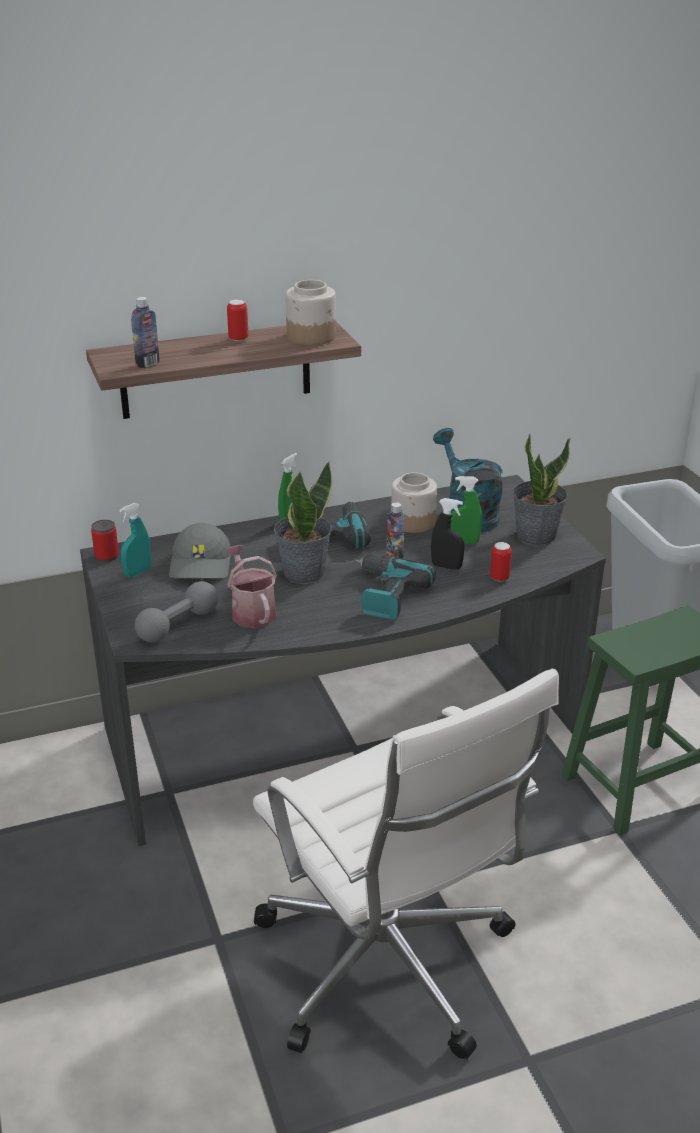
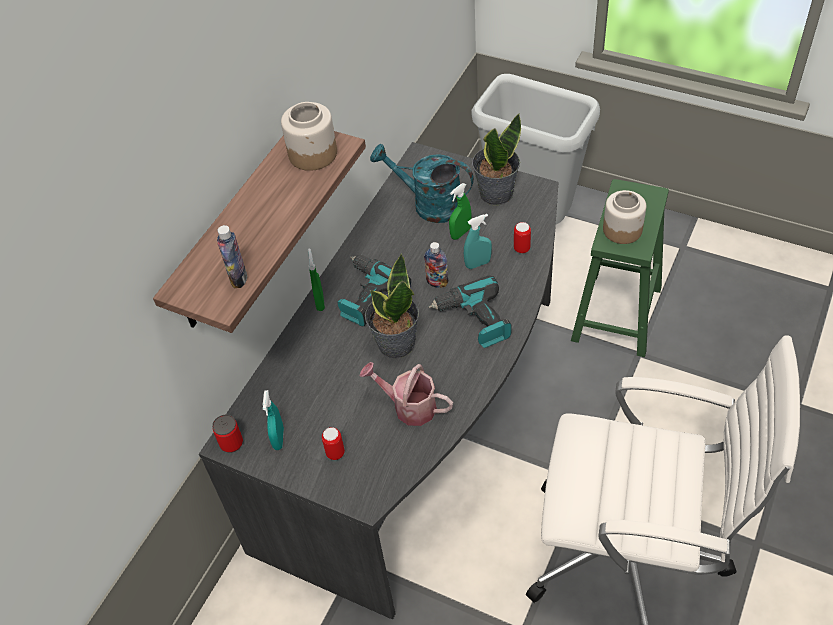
camera: 40 degrees left, 20 degrees up
(178, 625) = (378, 461): grey dumbbell -> none
(202, 565) = (315, 393): grey cap -> none
(238, 339) = (261, 195): can -> can (335, 453)
(413, 522) = (404, 238): jar -> jar (622, 229)
(446, 566) = (478, 264): black spray bottle -> turquoise spray bottle

